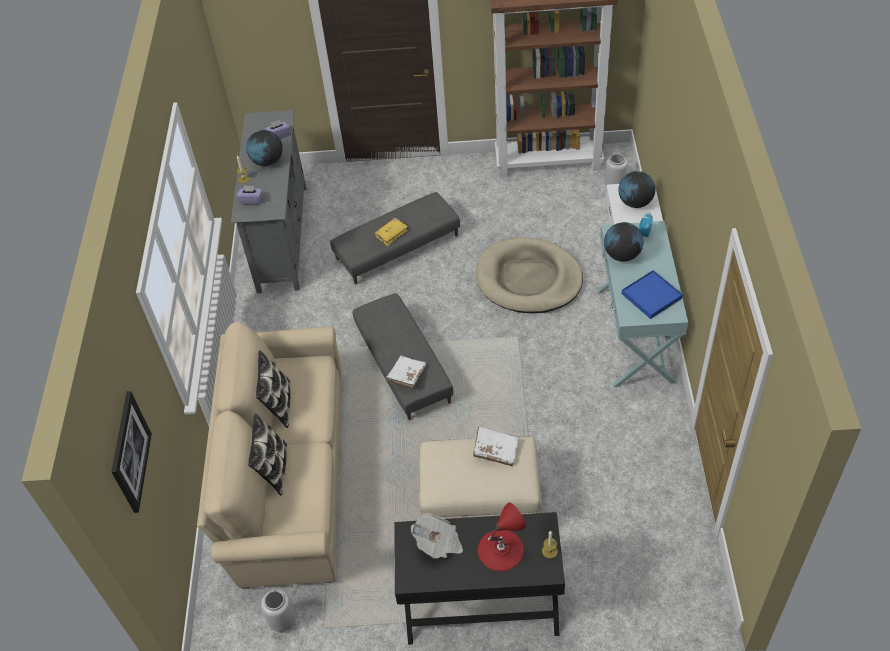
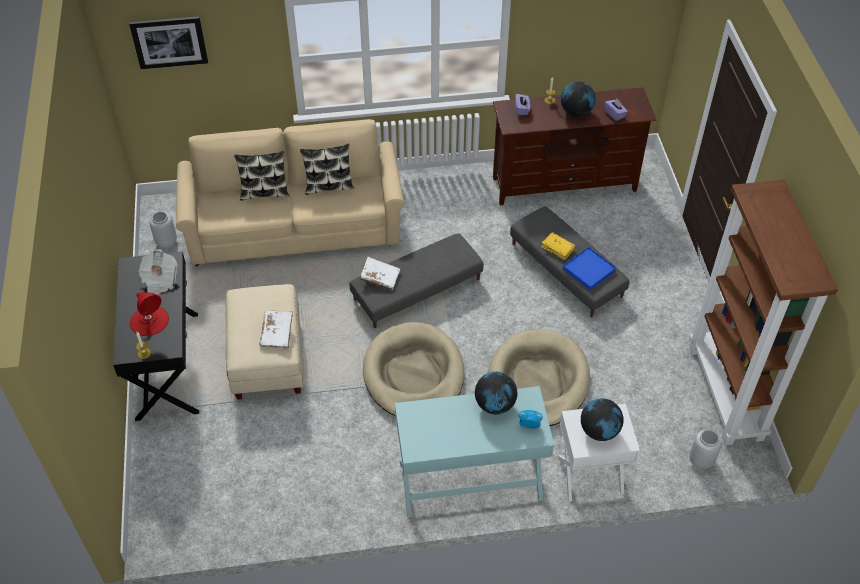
camera: 80 degrees right, 0 degrees up
(282, 238) = (564, 183): grey tv stand -> brown tv stand
(513, 372) = (413, 374): none -> beige dog bed
(651, 296) = (438, 430): blue tray -> blue tray (589, 270)

